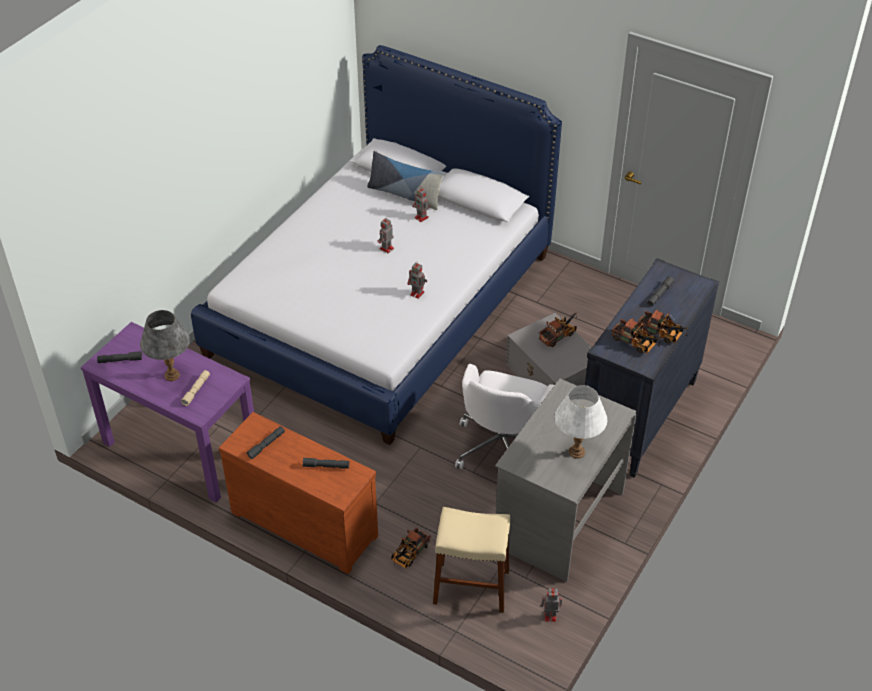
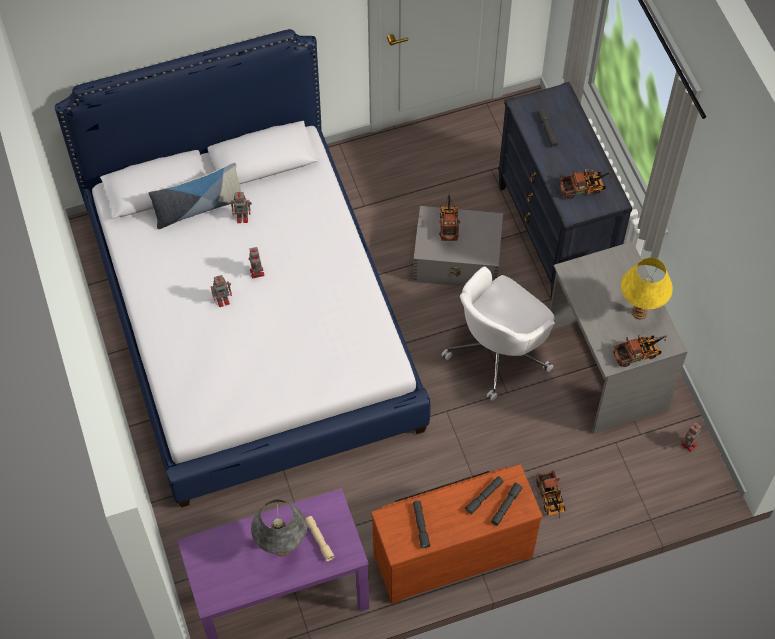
camera: 50 degrees left, 15 degrees up
(120, 360) = (222, 579): grey flashlight -> grey flashlight (506, 506)
(417, 293) = (337, 290): toy robot -> toy robot (223, 300)
(471, 587) = (618, 478): beige stool -> none
(502, 446) = (499, 351): white office chair -> white office chair turned 75 degrees clockwise
(577, 451) = (639, 312): white table lamp -> yellow table lamp
(662, 334) = (591, 163): toy truck -> toy truck (639, 353)

